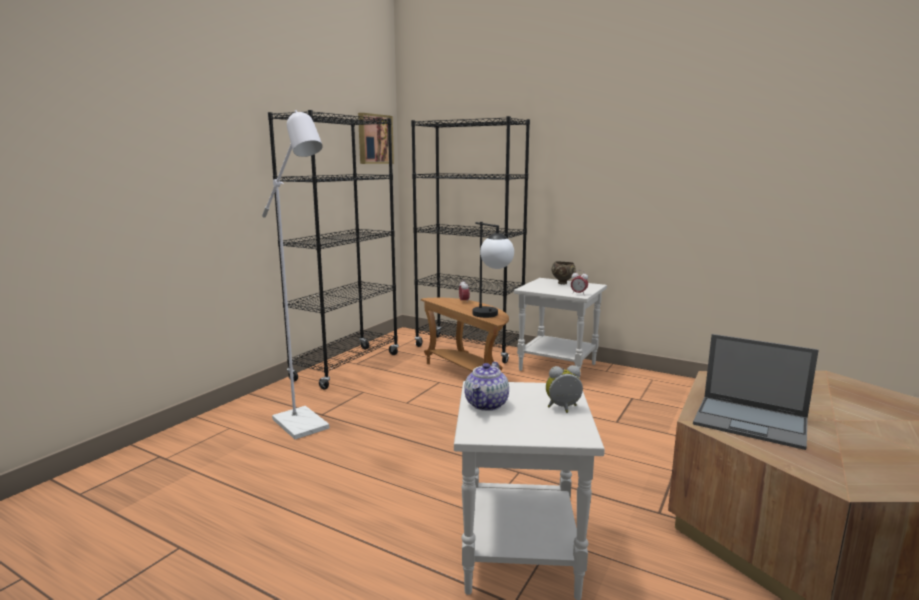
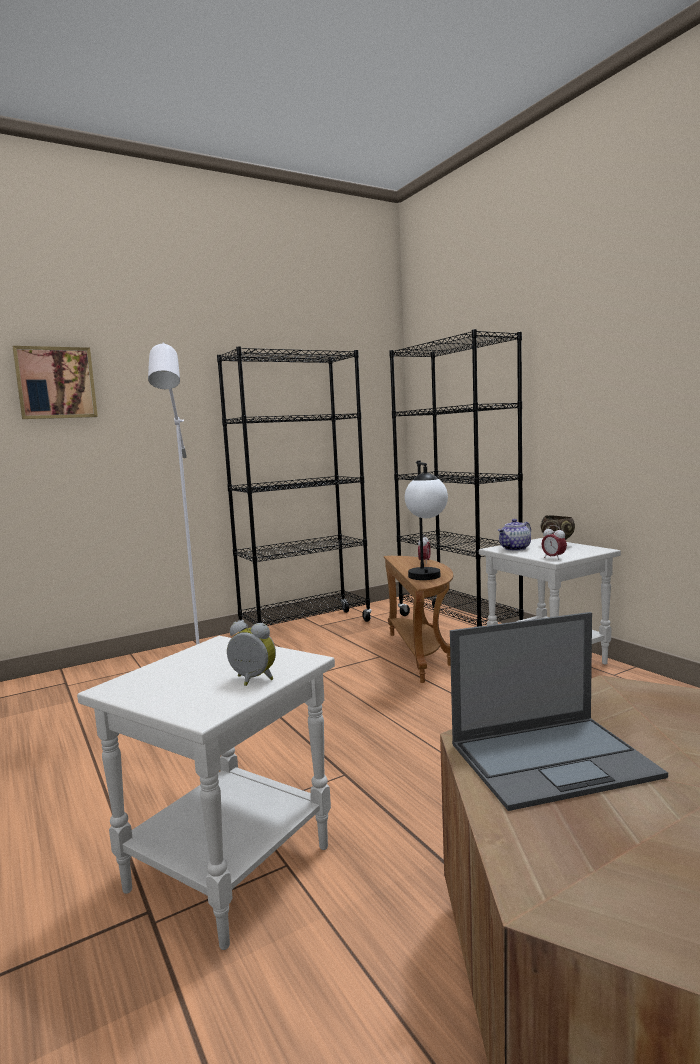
camera: 30 degrees right, 5 degrees down
(374, 139) = (368, 377): picture -> picture (55, 383)
(487, 405) = (185, 662): teapot -> teapot (515, 548)
(752, 422) = (554, 759): laptop -> laptop turned 75 degrees counterclockwise

